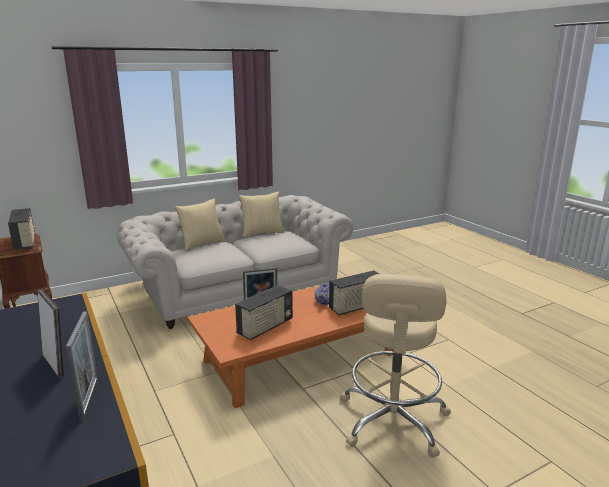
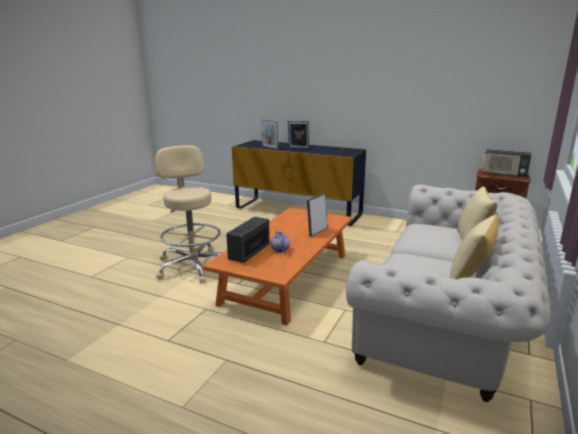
camera: 145 degrees right, 0 degrees up
(265, 327) = (294, 224): radio -> none

